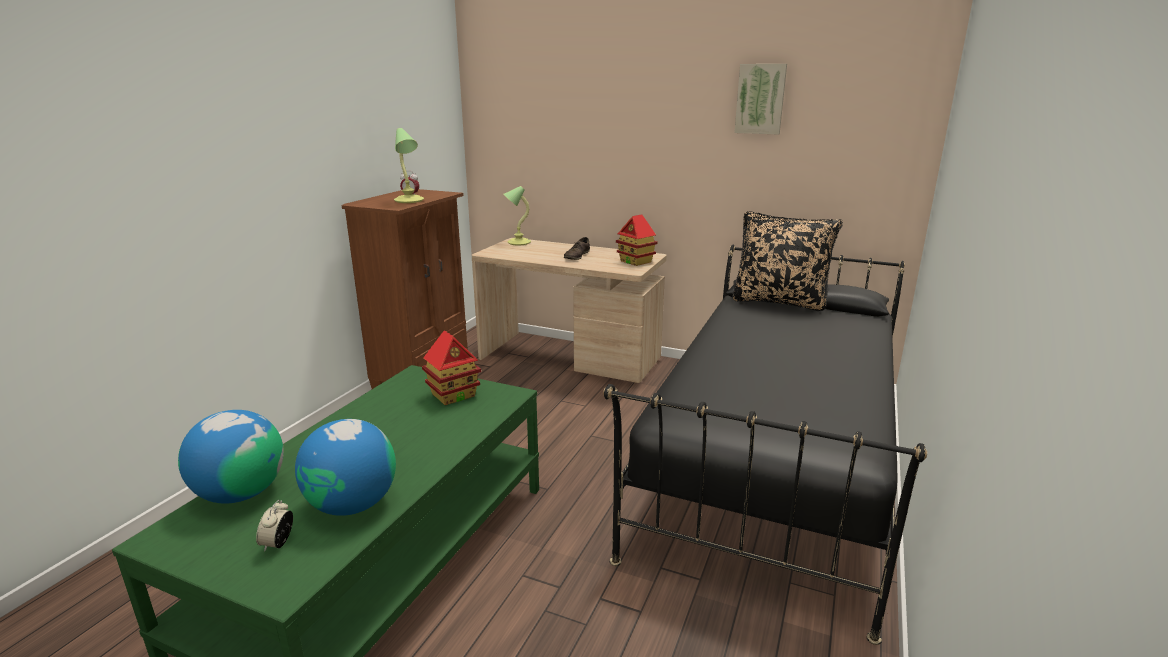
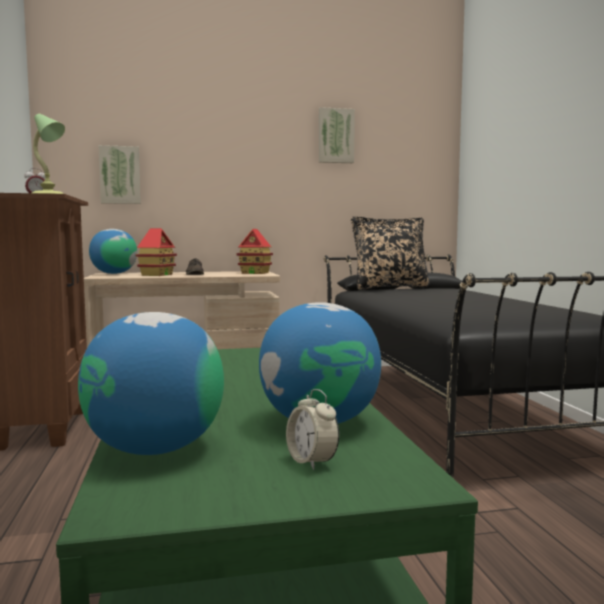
camera: 35 degrees left, 15 degrees down
(453, 395) = (236, 357): toy house -> toy house (157, 275)
(518, 242) = (114, 273): table lamp -> globe
(531, 144) = (120, 175): none -> picture

